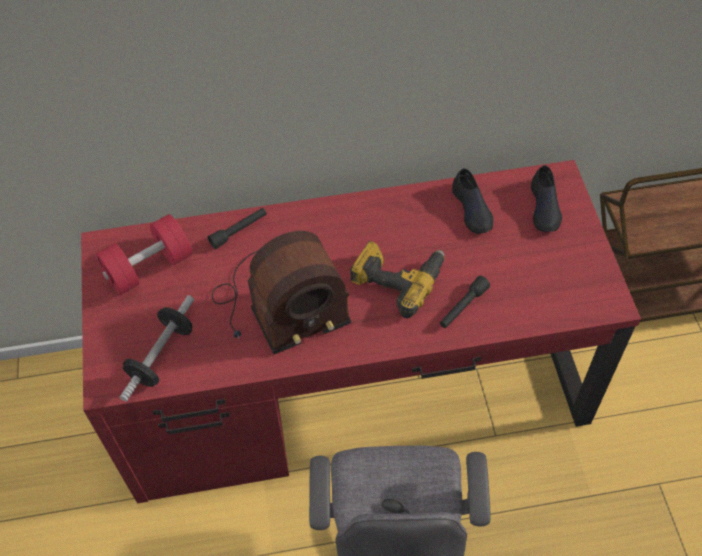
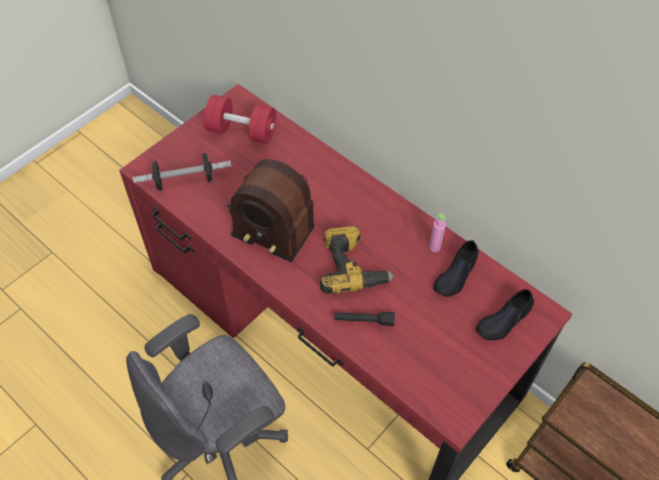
camera: 50 degrees right, 0 degrees up
(239, 231) = (310, 156): black flashlight -> none
(431, 205) = (434, 247): none -> pink bottle

